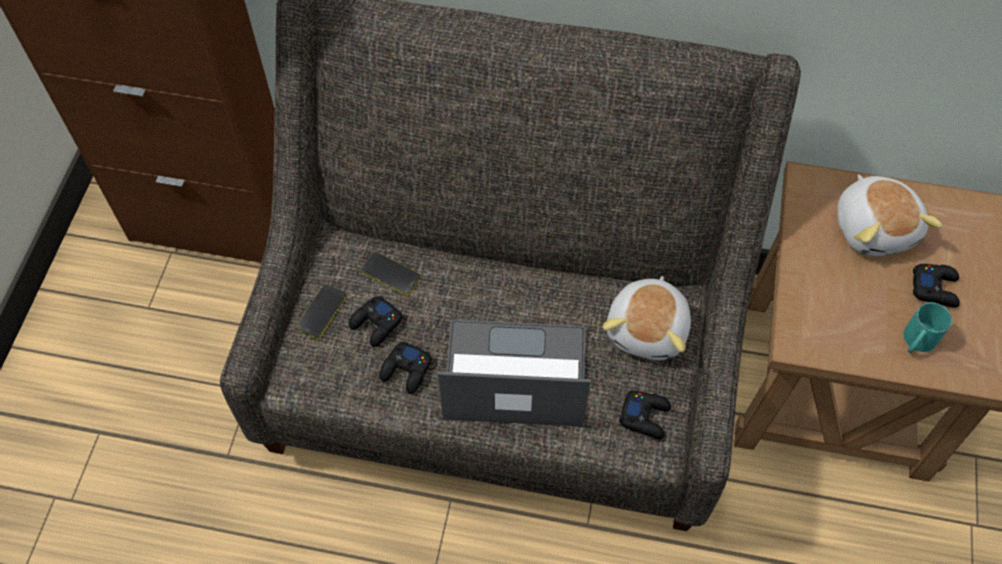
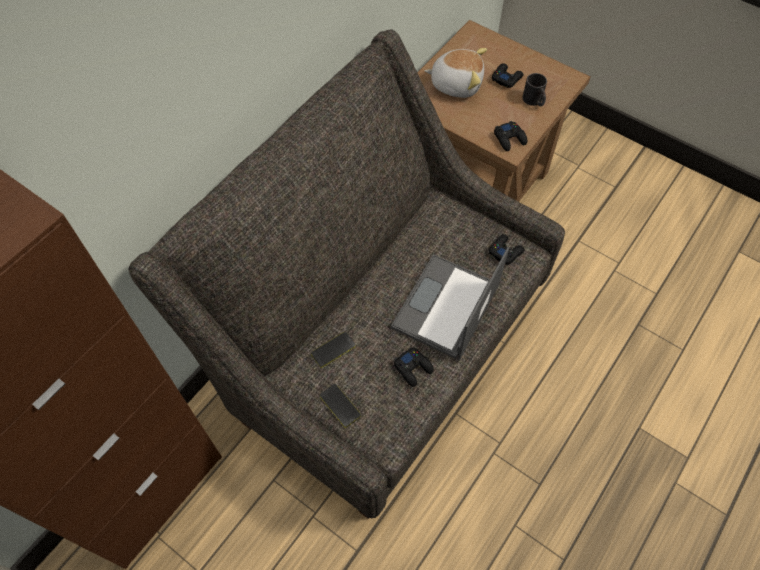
camera: 65 degrees left, 0 degrees up
(376, 324) = (368, 373): black game controller -> black game controller (509, 139)
(648, 329) = (449, 224): plush toy -> none
(916, 341) = (534, 101): turquoise mug -> black mug

